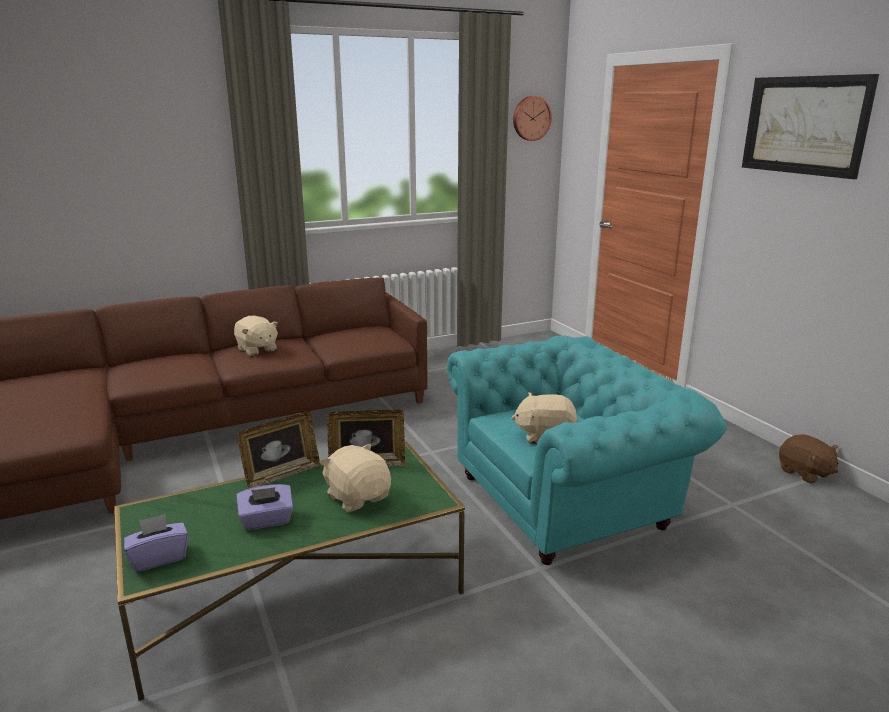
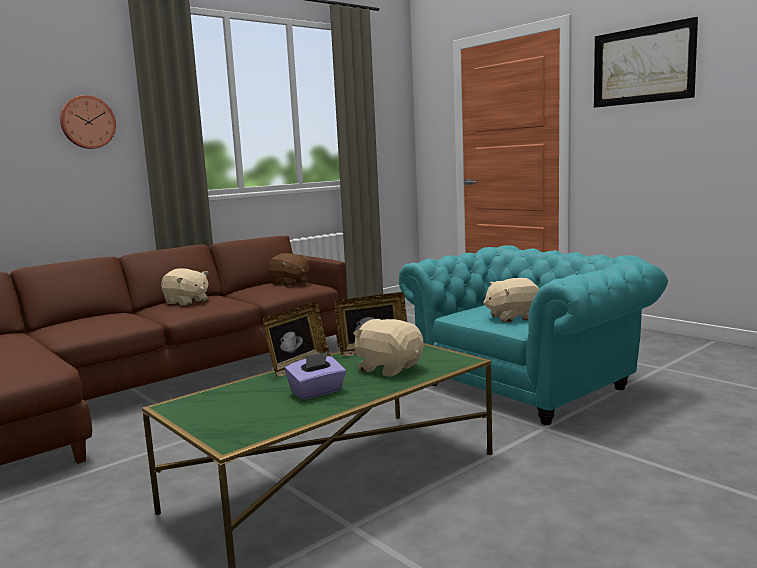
camera: 15 degrees left, 10 degrees down
(159, 558) = (232, 428): purple tissue box -> none
(531, 118) = (389, 99): wall clock -> wall clock (87, 122)
(804, 473) = (697, 343): brown plush toy -> brown plush toy (289, 283)

